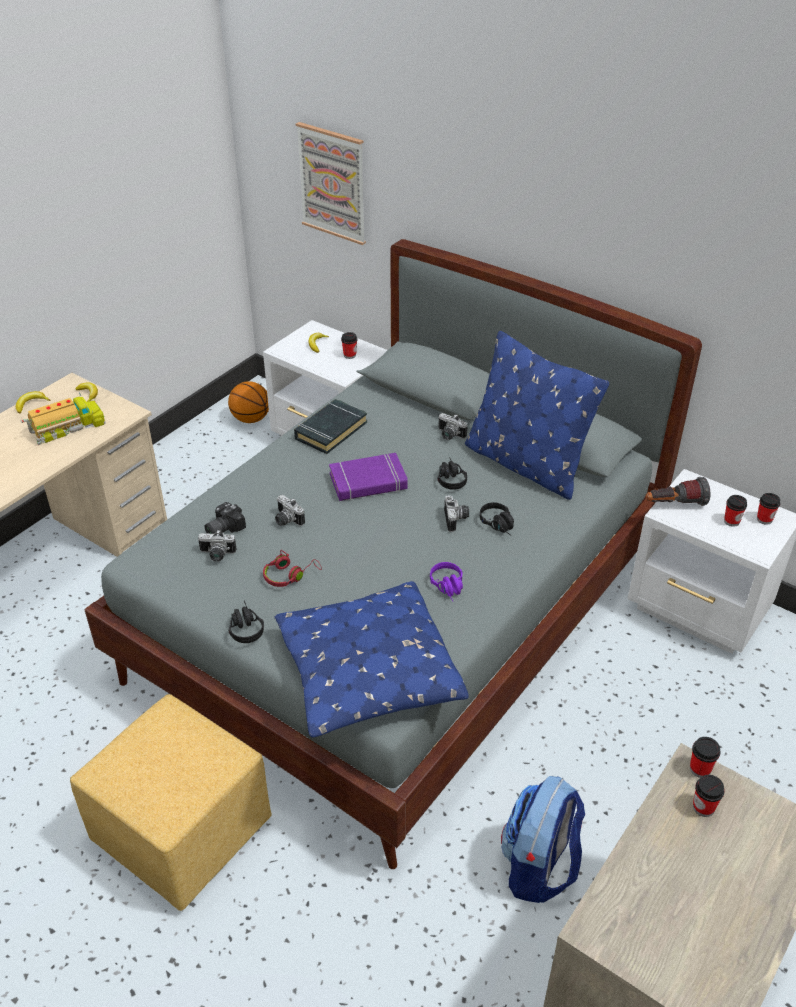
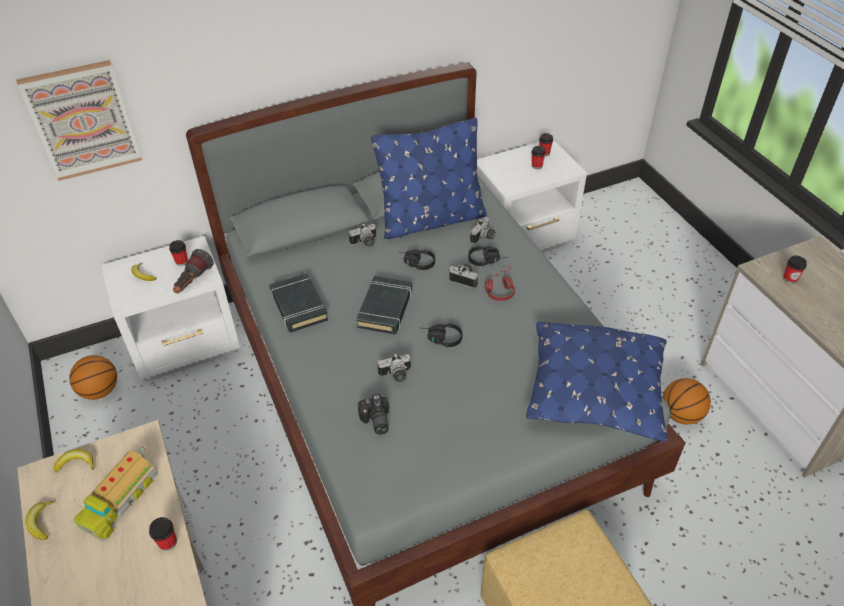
camera: 60 degrees left, 5 degrees up
(67, 428) = (119, 499): toy truck -> toy truck turned 150 degrees counterclockwise
(216, 555) = (408, 437): camera -> camera (484, 237)
(244, 627) = (505, 449): black headphones -> black headphones (440, 339)
(289, 575) = (463, 398): red headphones -> red headphones (500, 289)
(368, 482) = (385, 308): purple book -> black book
(449, 588) = (535, 312): purple headphones -> none
(539, 867) = (681, 415): backpack -> basketball
(674, 504) = (504, 180): flashlight -> flashlight (193, 282)
(700, 769) = (761, 267): cup -> cup (168, 542)

